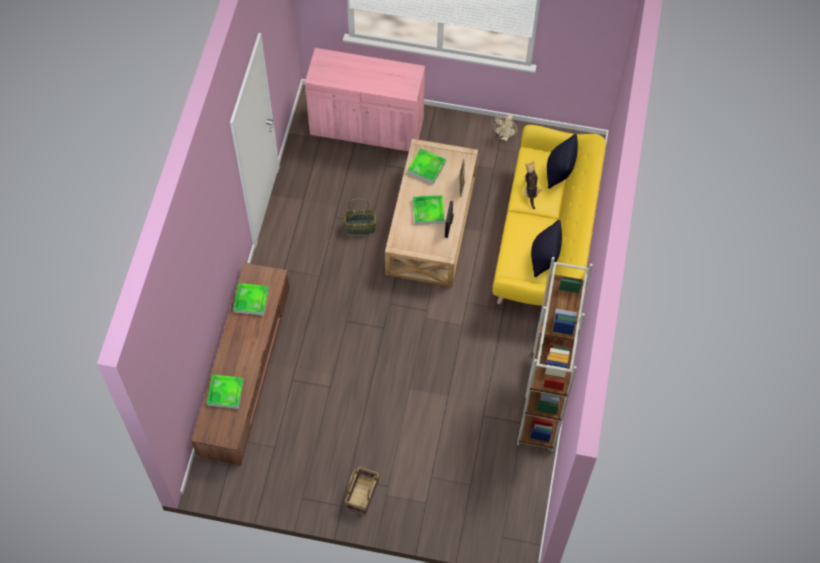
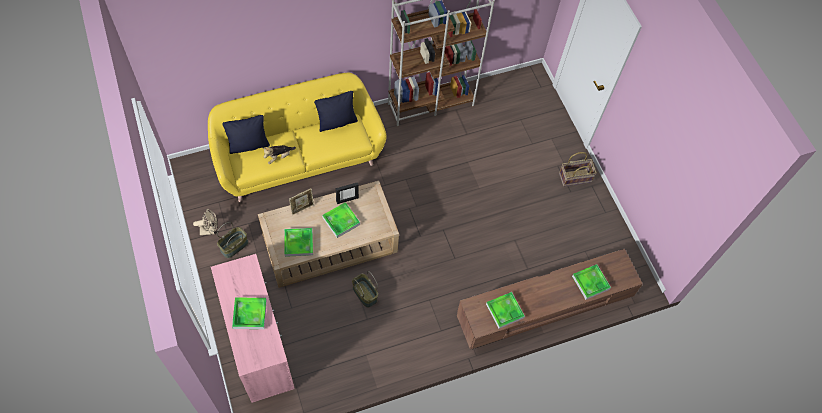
camera: 125 degrees left, 0 degrees up
(362, 74) = (250, 314): none -> tray
(476, 148) = (234, 246): none -> basket

